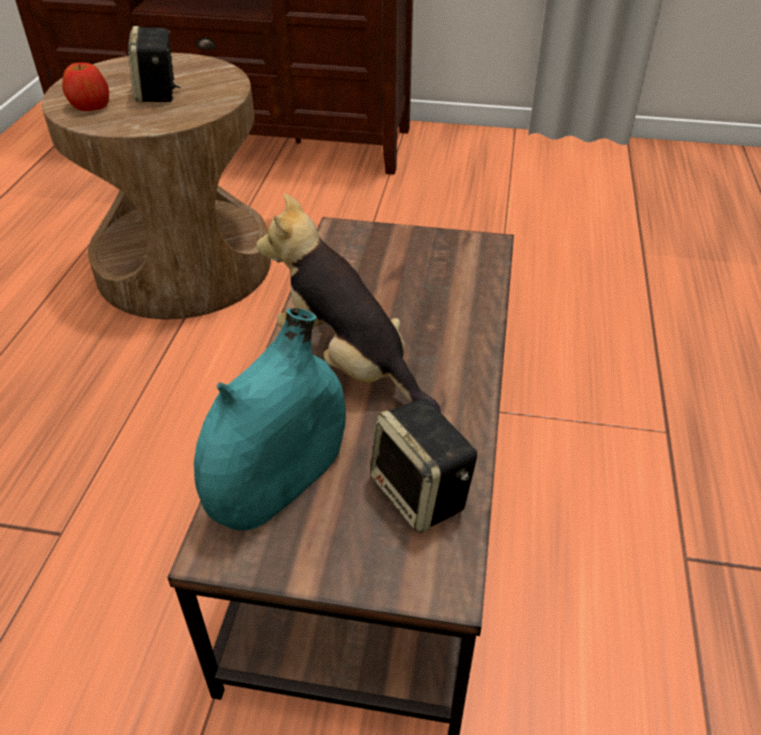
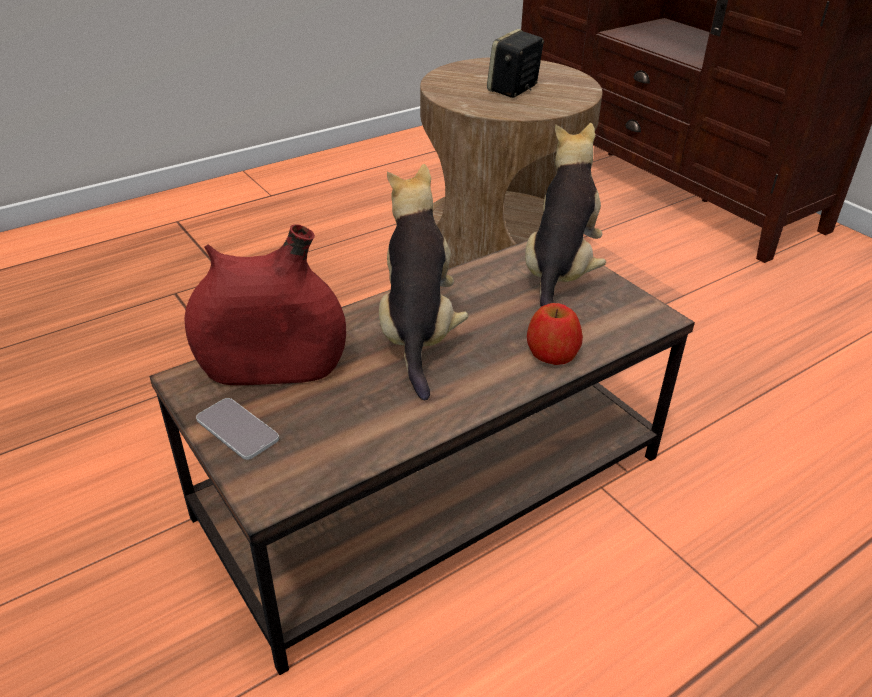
camera: 45 degrees right, 5 degrees down
(90, 106) = (457, 82): apple -> apple (552, 353)
(279, 480) = (272, 369): turquoise vase -> red vase
(334, 554) = (237, 429): none -> phone
(379, 248) = (560, 273): none -> plush toy
(421, 494) = (336, 437): speaker -> none

